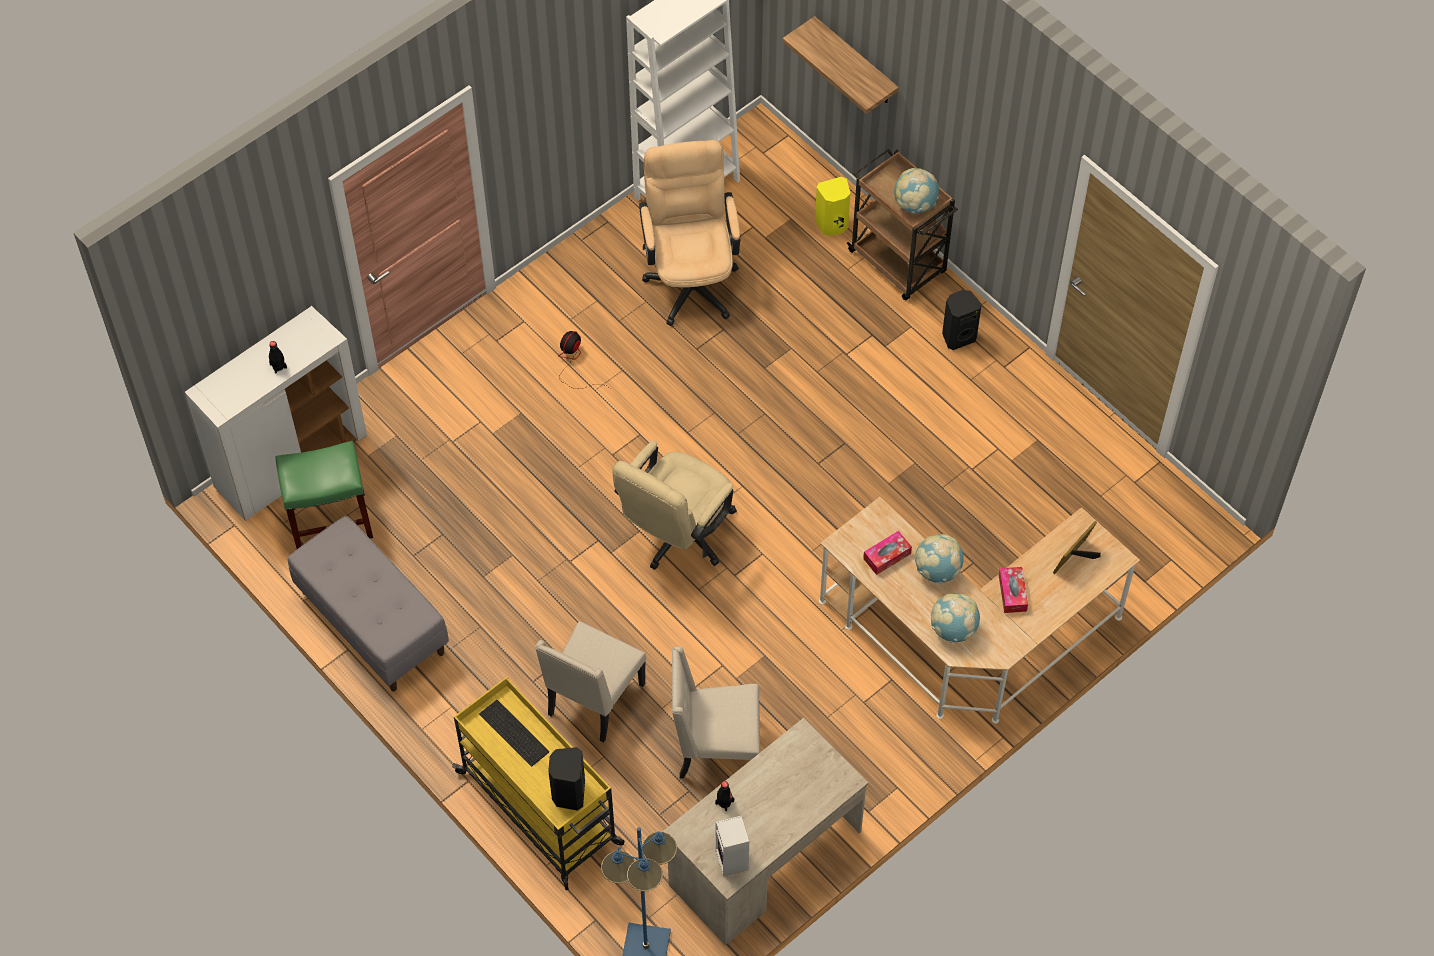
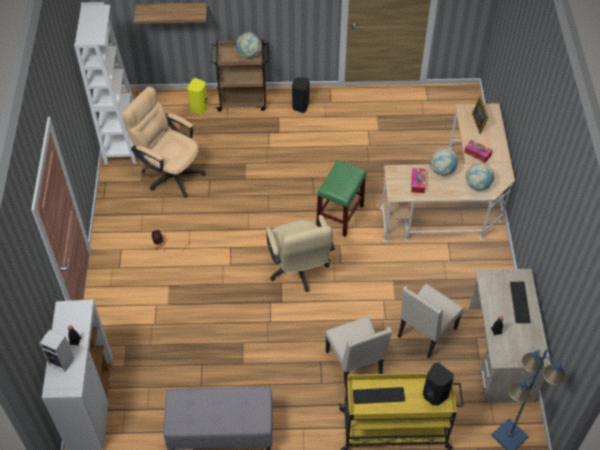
camera: 50 degrees left, 5 degrees down
(331, 521) = (144, 409): green stool -> green stool (340, 215)
(733, 861) = (532, 350): speaker -> speaker (62, 362)
(798, 803) = (521, 302): none -> keyboard

